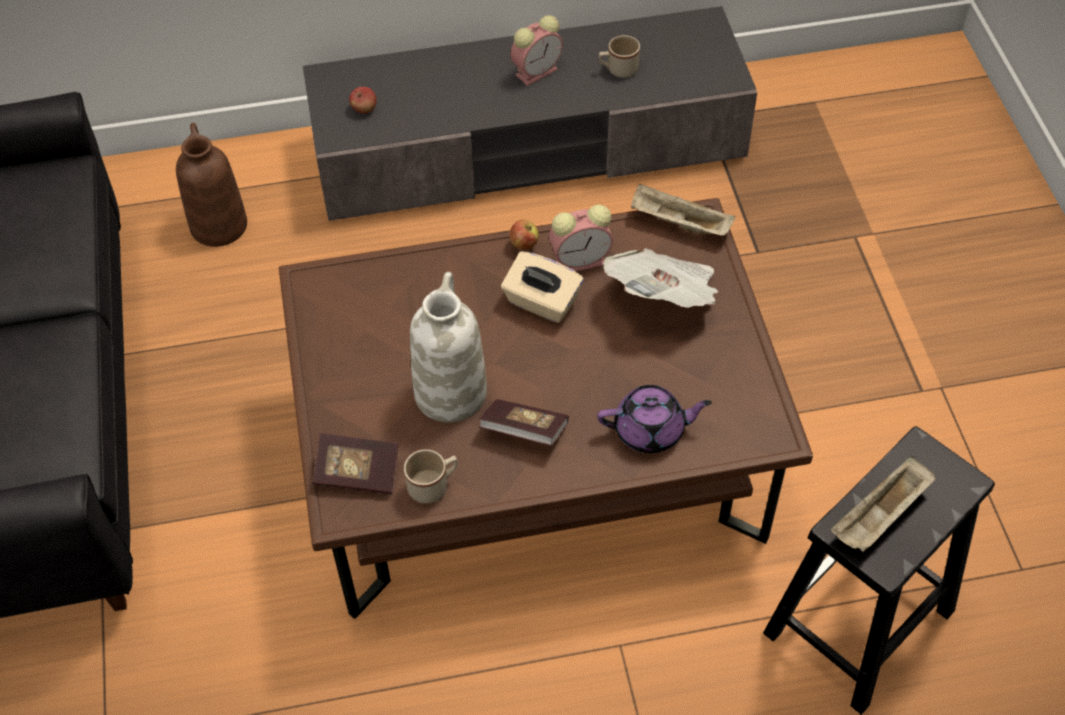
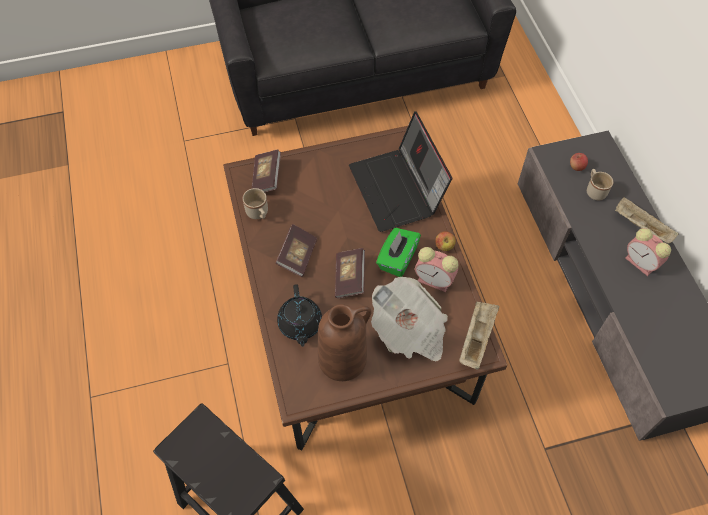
camera: 85 degrees right, 5 degrees up
(218, 225) = (505, 132): brown vase -> brown vase (343, 358)
(411, 292) = (398, 190): none -> laptop
(450, 392) = (324, 216): white vase -> none
(541, 302) = (397, 259): beige tissue box -> green tissue box
(571, 363) = (349, 278): none -> book
(582, 260) = (435, 280): alarm clock -> alarm clock turned 45 degrees counterclockwise
(618, 70) = (658, 316): beige mug -> beige mug (594, 190)
(650, 430) = (300, 324): purple teapot -> black teapot
(880, 516) = (209, 447): beige tray -> beige tray (641, 227)

